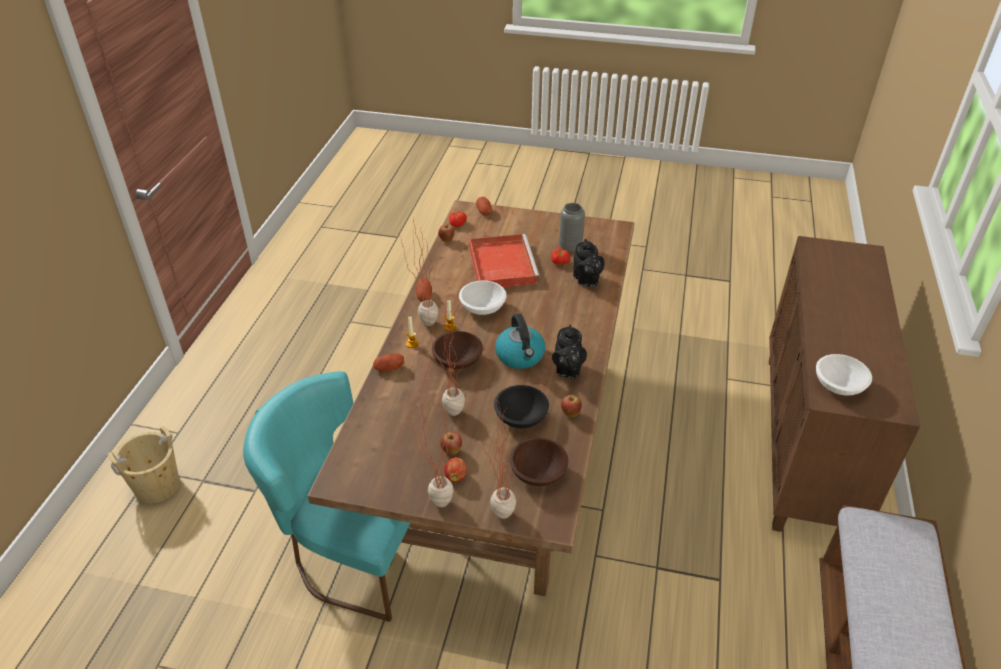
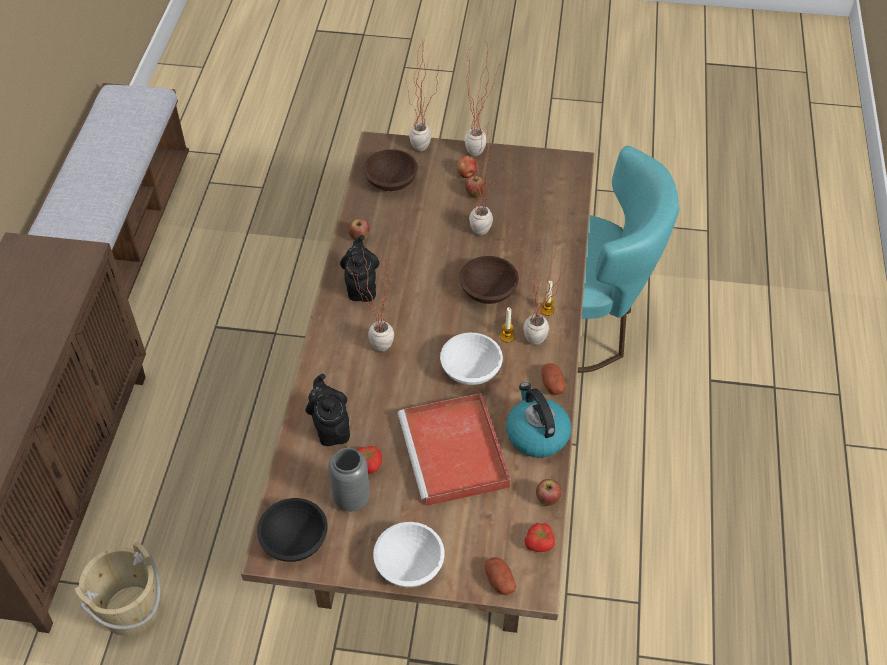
camera: 175 degrees right, 10 degrees up
(157, 486) = (820, 377): beige bucket -> beige bucket (131, 610)
(389, 368) = (563, 277): potato -> none
(520, 356) = (416, 302): kettle -> kettle (536, 434)
(520, 417) = (411, 232): black bowl -> black bowl (295, 541)
(556, 326) = (373, 347): none -> potted plant
(838, 385) = (63, 271): white bowl -> white bowl (409, 566)

